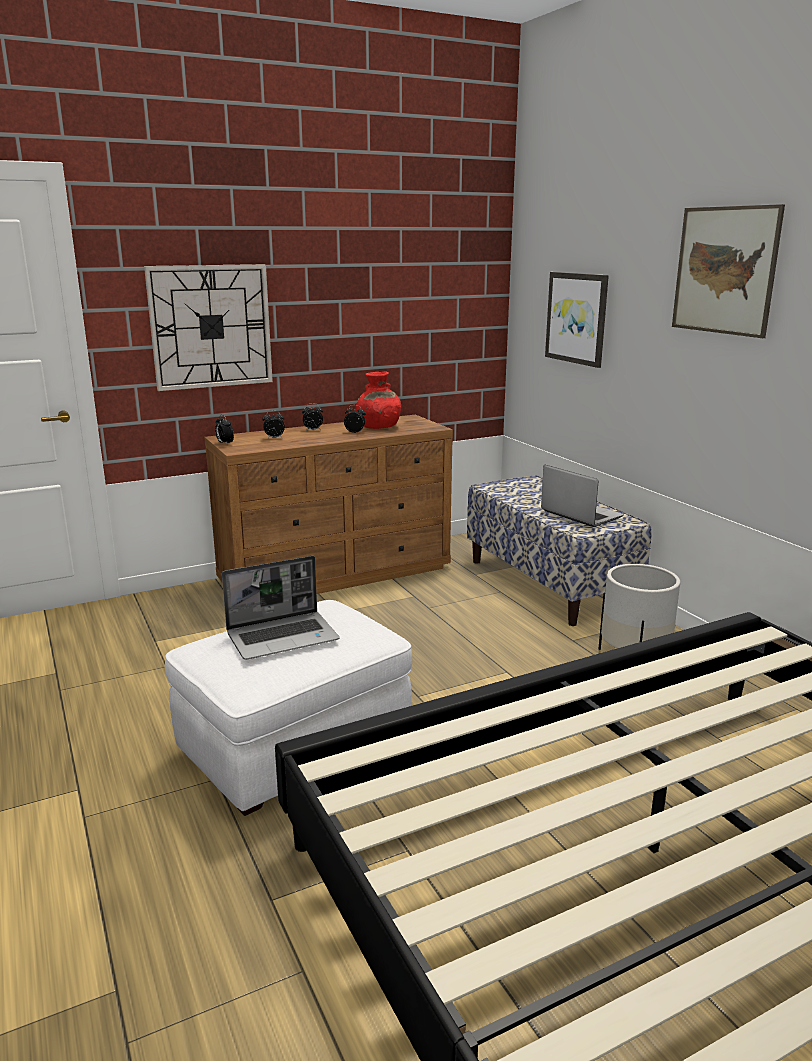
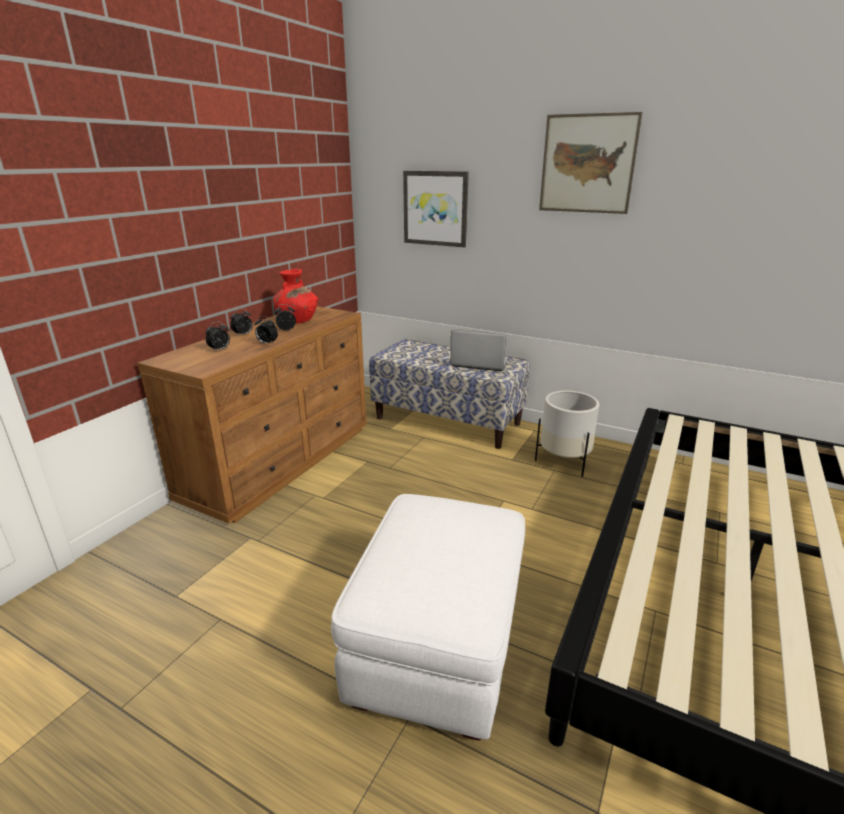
camera: 35 degrees left, 5 degrees up
(211, 326) = (123, 239): wall clock -> none
(225, 443) = (176, 366): alarm clock -> alarm clock (267, 343)
(283, 637) = (432, 550): laptop -> none

